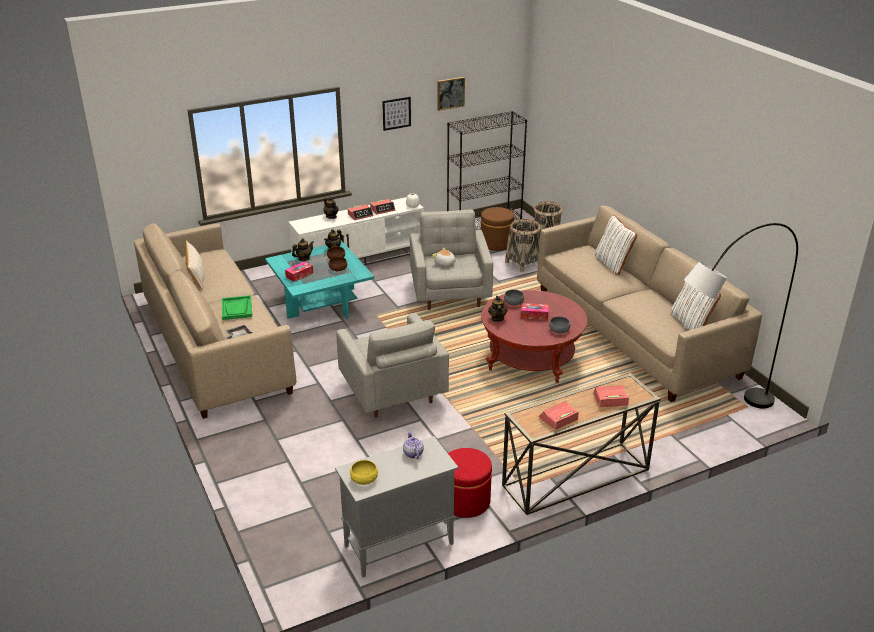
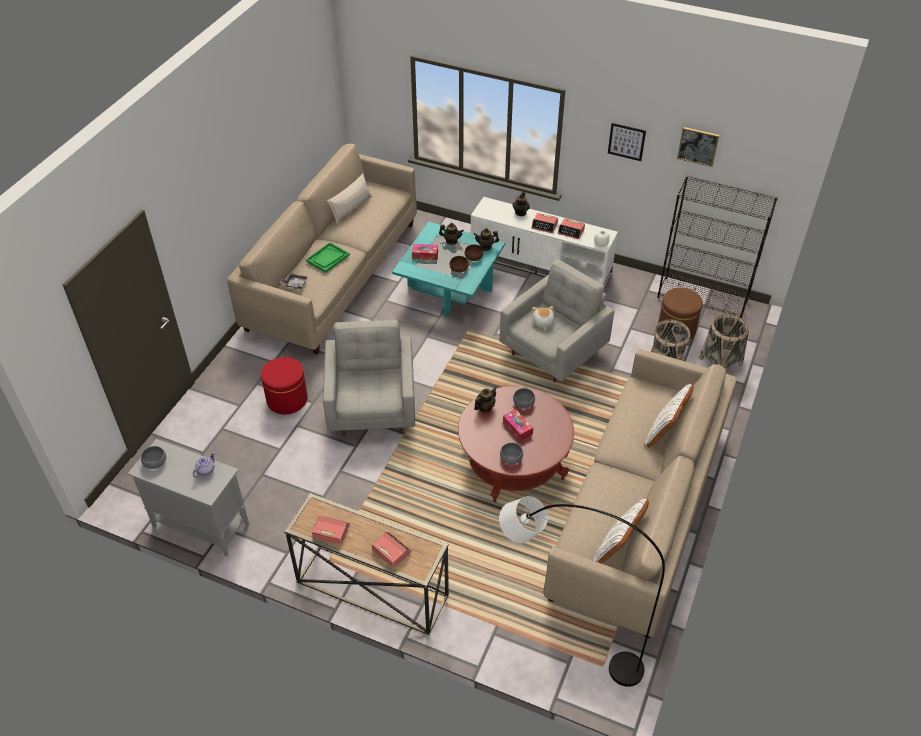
camera: 50 degrees right, 15 degrees up
(364, 478) = (155, 462): yellow bowl -> grey bowl
(392, 393) = (373, 408): grey armchair -> grey armchair turned 150 degrees clockwise
(465, 501) = (281, 534): red ottoman -> red ottoman (287, 399)

